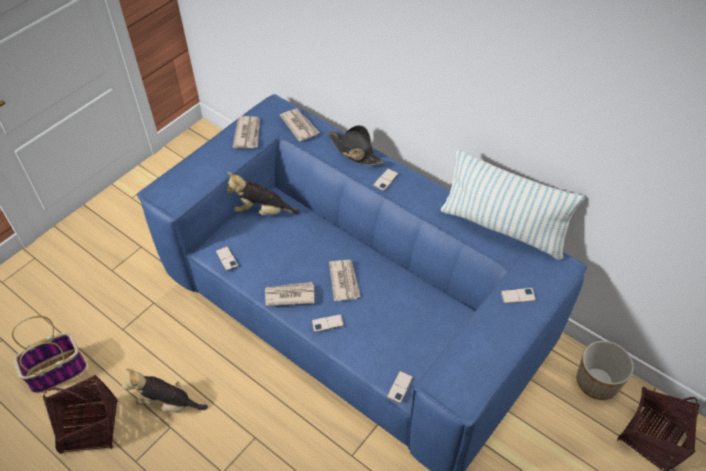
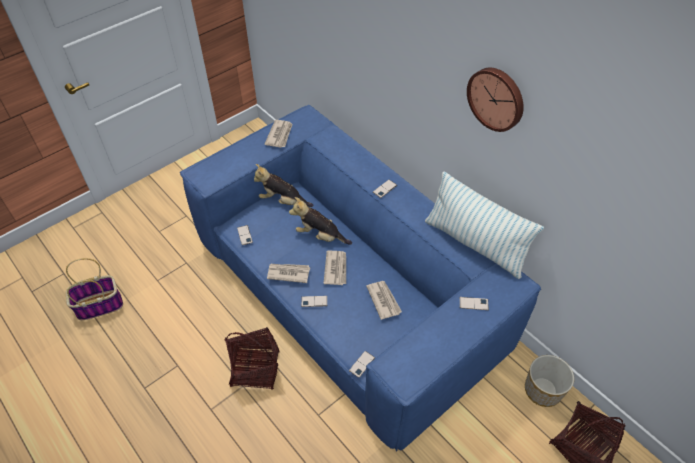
camera: 10 degrees right, 0 degrees up
(90, 427) = (115, 354): basket -> basket (255, 369)
(168, 403) = (180, 346): plush toy -> plush toy (320, 236)
(299, 125) = (324, 134): newspaper -> newspaper (383, 300)
(355, 151) = (364, 161): black hat -> none
(518, 56) = (496, 98): none -> wall clock

